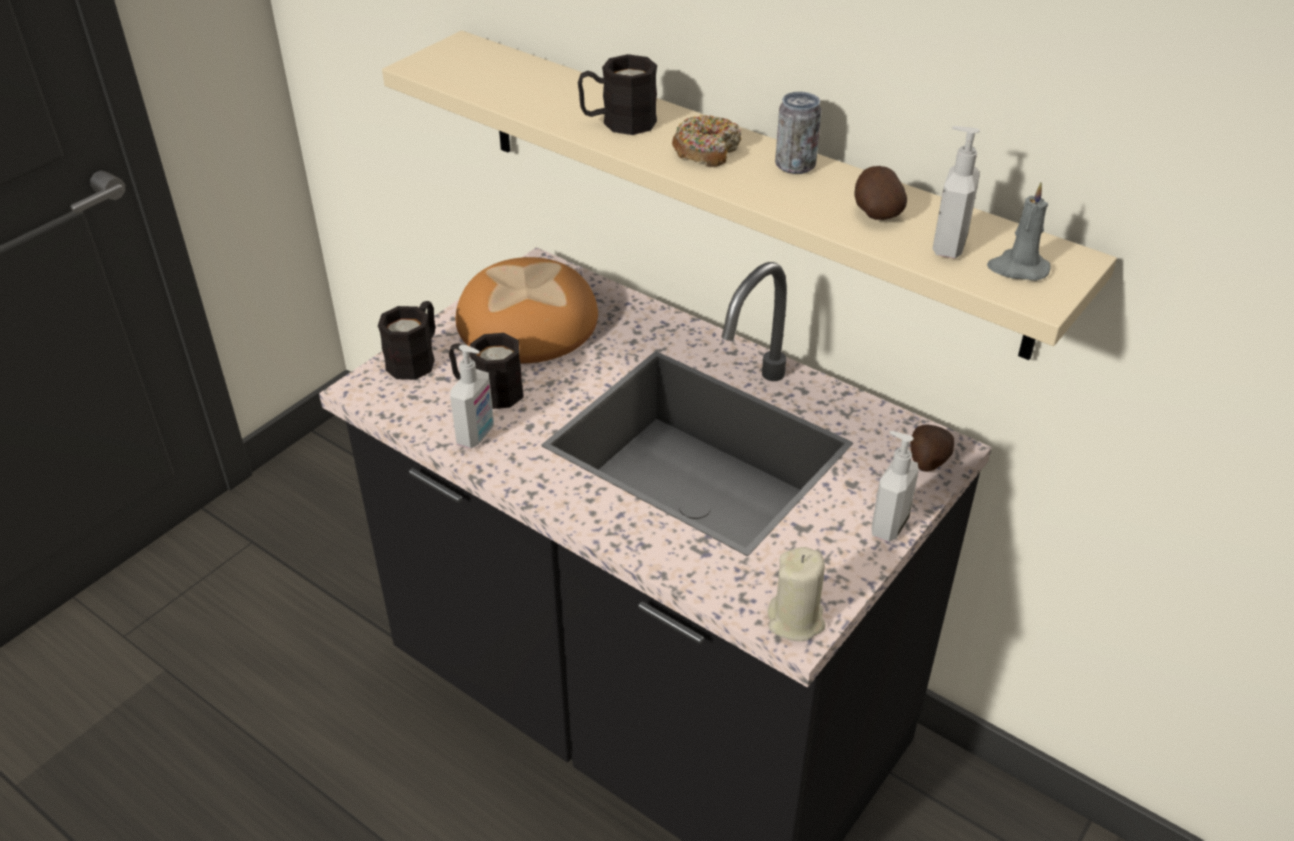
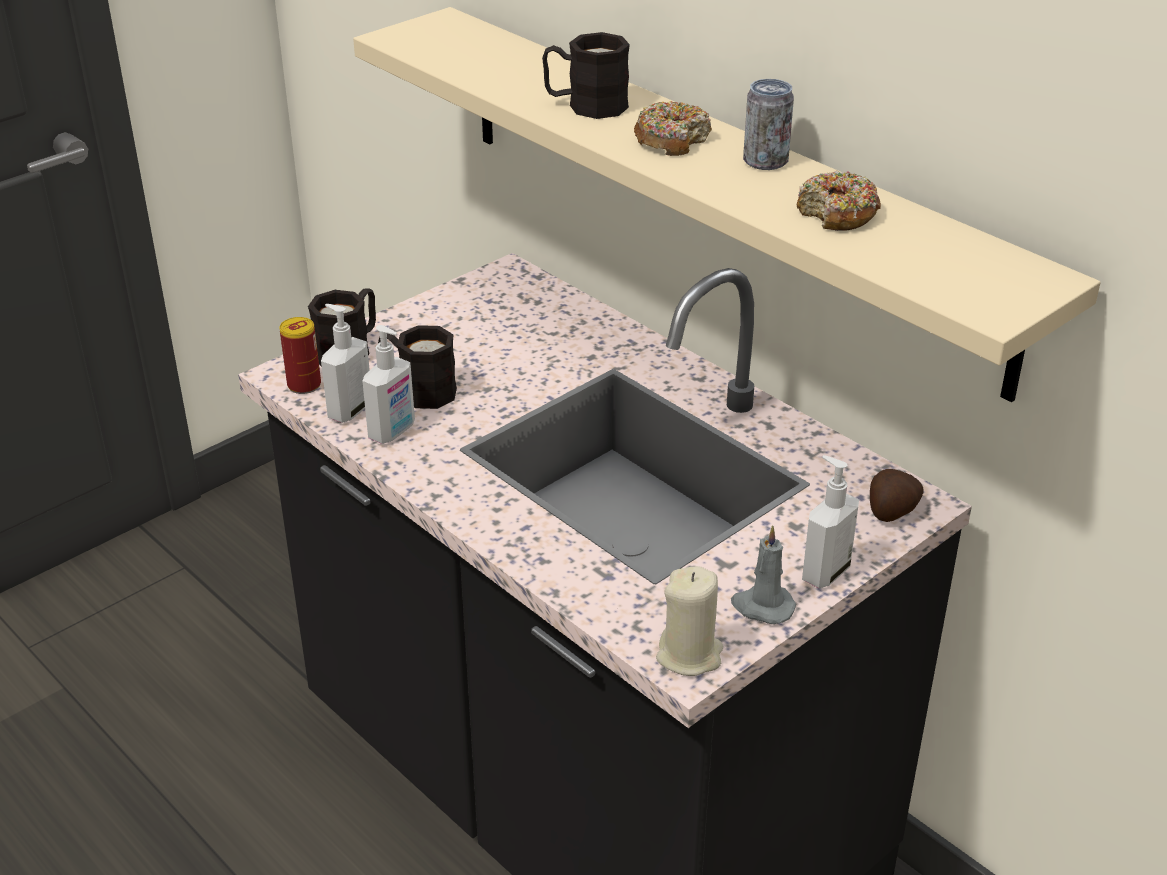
camera: 10 degrees right, 5 degrees down
(383, 397) = (304, 385): none -> can
(526, 321) = (479, 325): bread -> none
(875, 212) = (837, 214): potato -> donut
(947, 246) = (907, 253): soap dispenser -> soap dispenser (349, 410)
(1017, 268) = (978, 281): grey candle -> grey candle (762, 606)

